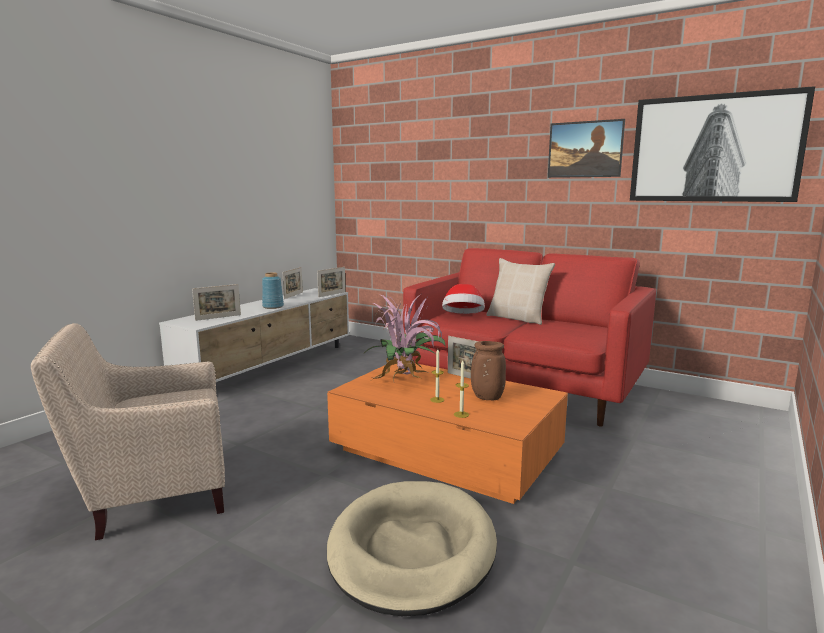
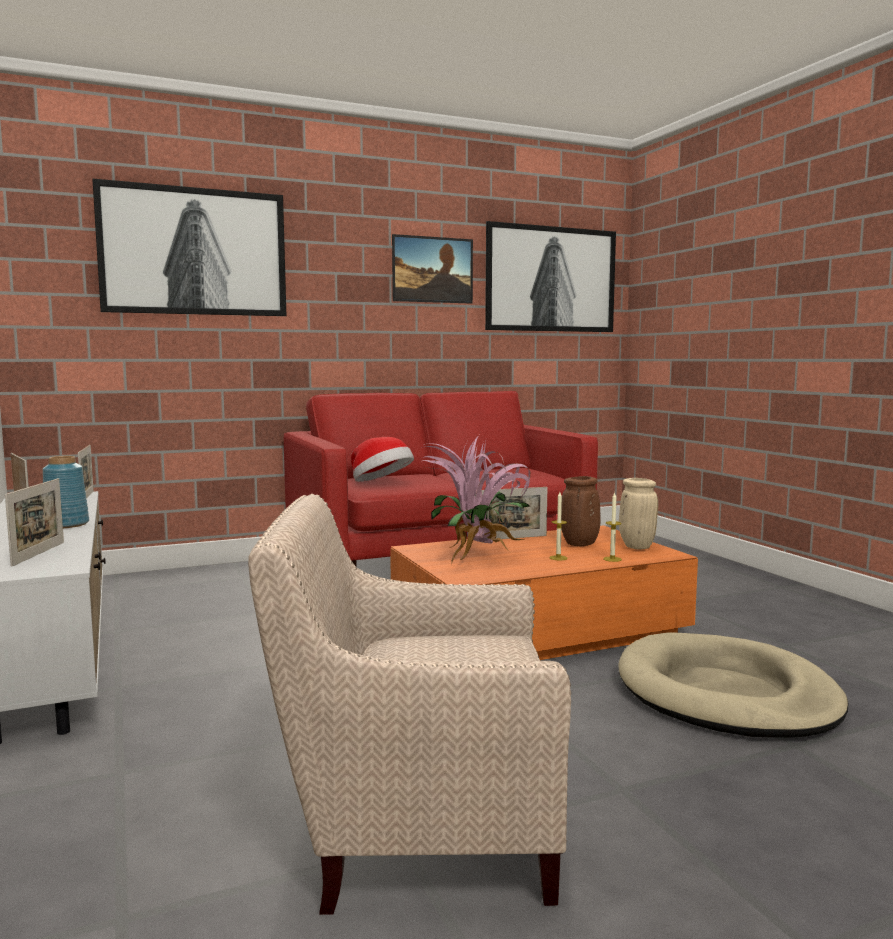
camera: 55 degrees left, 5 degrees down
(153, 493) = (415, 826): beige armchair -> beige armchair turned 75 degrees clockwise
(420, 151) = (194, 252): none -> picture
(514, 414) = (635, 547): none -> beige vase
(518, 318) = (430, 475): beige pillow -> none

